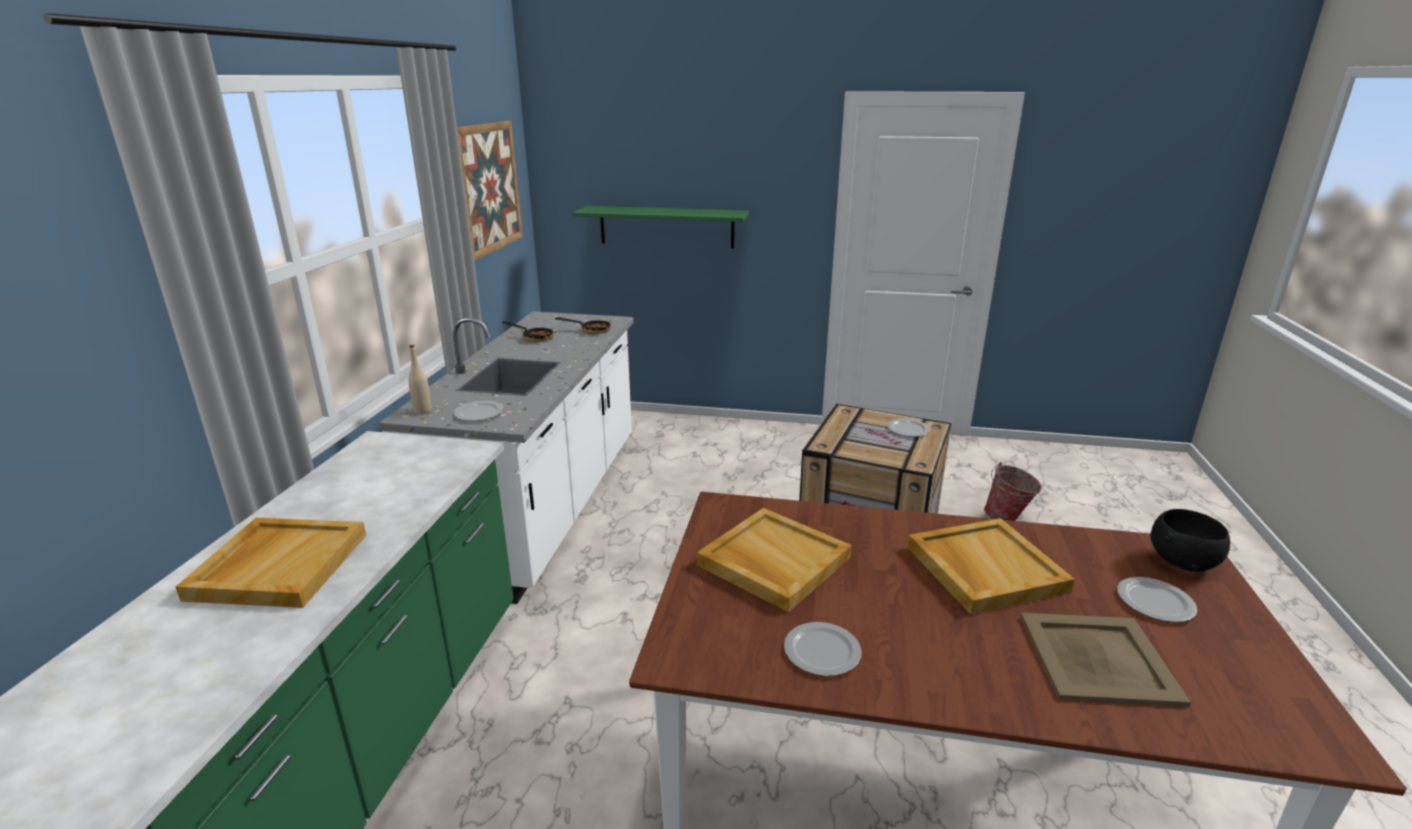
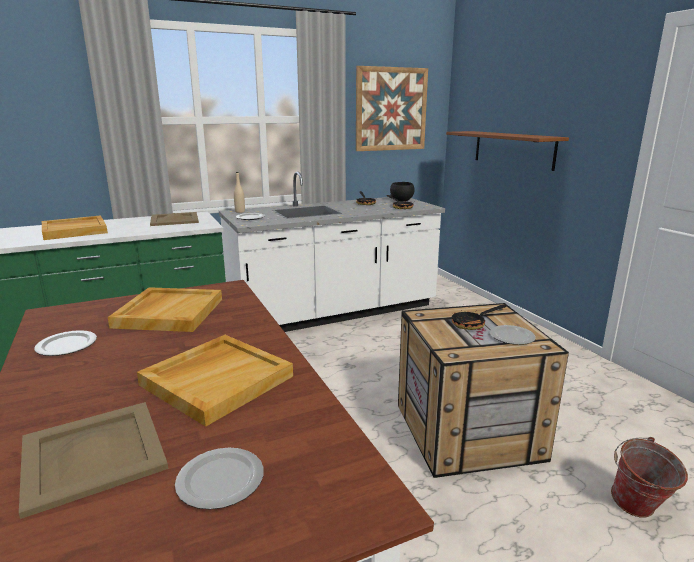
camera: 55 degrees right, 5 degrees down
(377, 464) = (175, 219): none -> beige tray
(666, 227) = (513, 149): green shelf -> brown shelf
(867, 433) = (472, 324): none -> frying pan
(1183, 562) = (334, 495): black bowl -> black bowl (402, 200)

